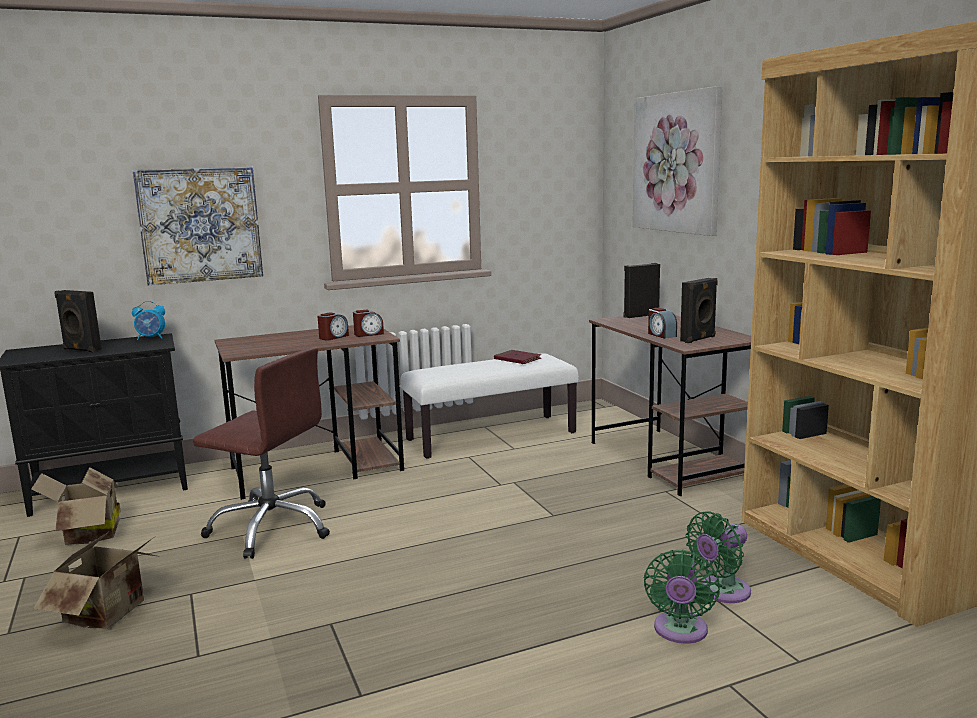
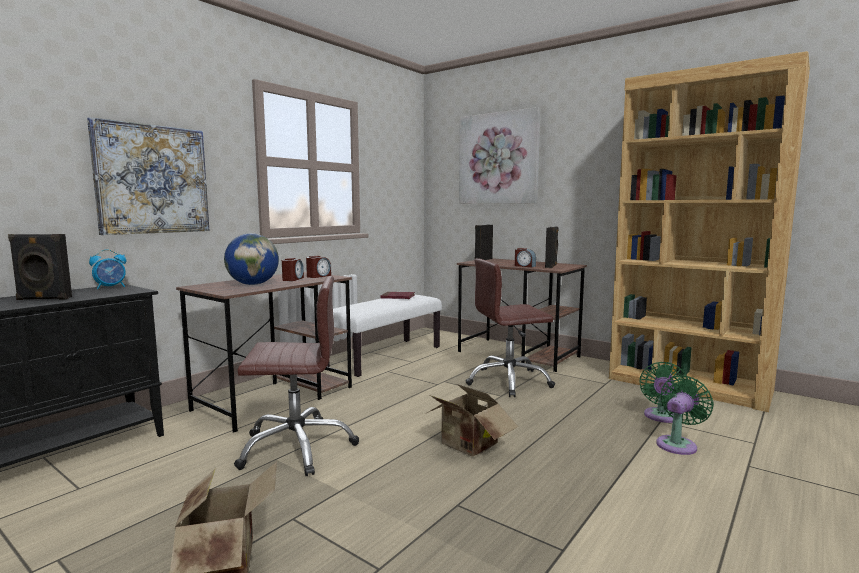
camera: 30 degrees left, 5 degrees down
(87, 535) = (94, 498): cardboard box -> cardboard box (468, 447)
(280, 342) = (253, 284): none -> globe
(593, 498) = (508, 381): none -> brown office chair
(680, 632) = (678, 444): green fan -> green fan turned 120 degrees counterclockwise

